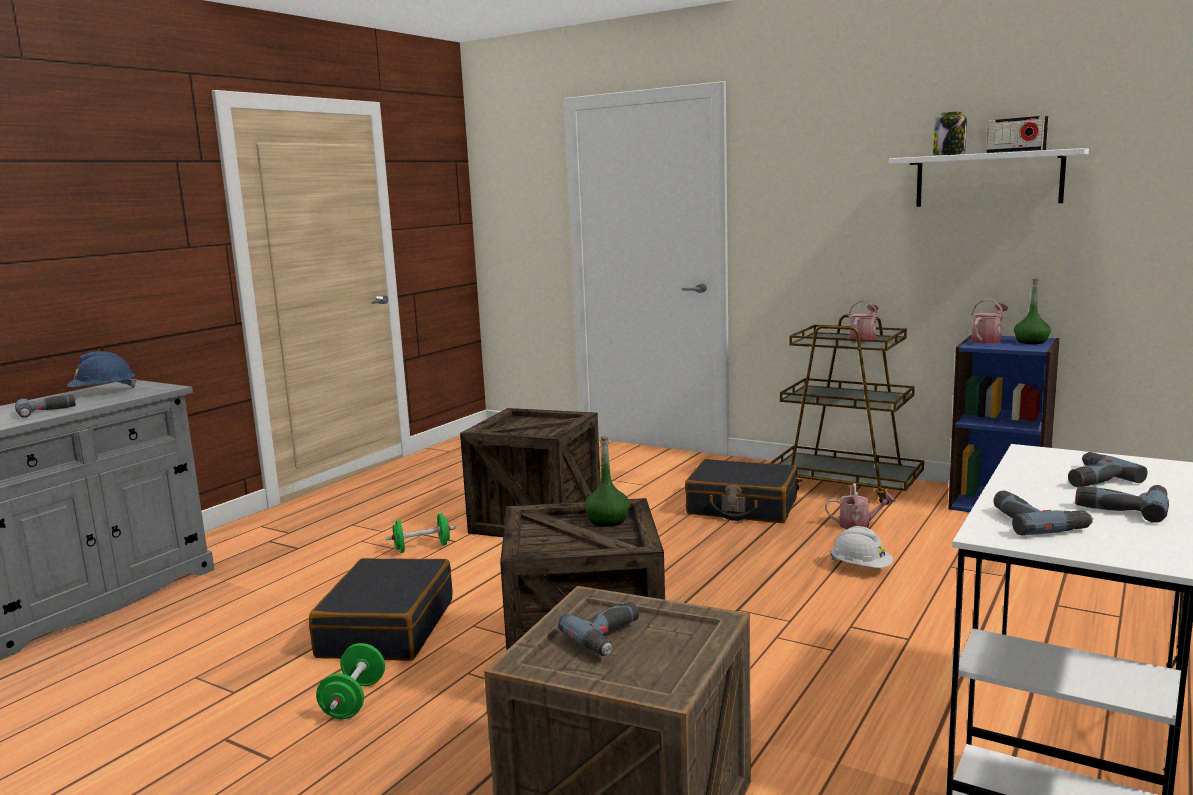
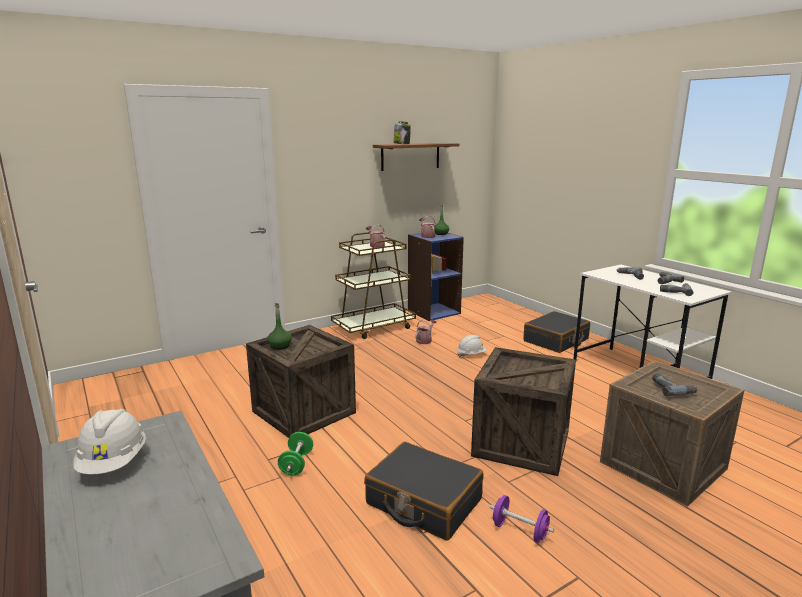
camera: 65 degrees left, 5 degrees up
(47, 412) = (180, 499): power drill -> none
(103, 392) = (113, 462): blue hard hat -> white hard hat
(354, 700) = (519, 531): green dumbbell -> purple dumbbell
(608, 520) = (512, 363): green bottle -> green bottle (280, 346)
(741, 507) = (368, 355): black suitcase -> black suitcase (556, 340)
(988, 179) = (410, 156): white shelf -> brown shelf
(1015, 151) = (426, 143): radio -> none

